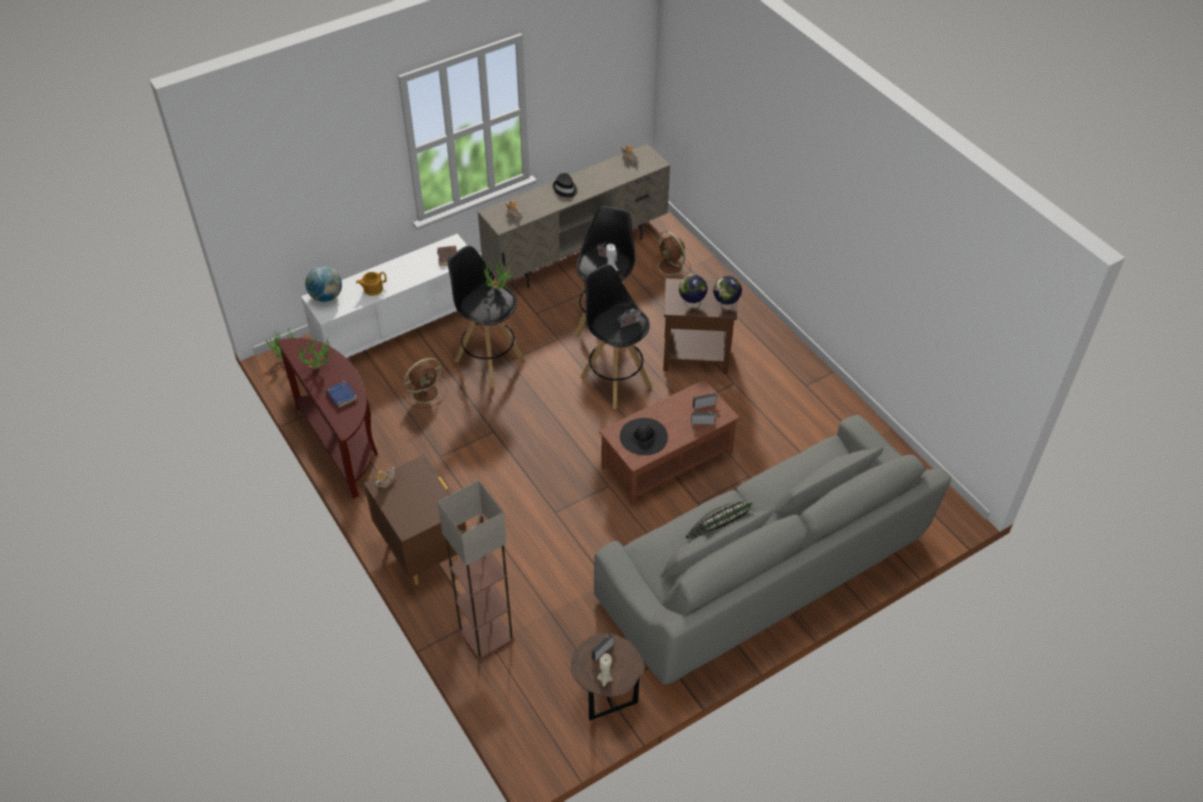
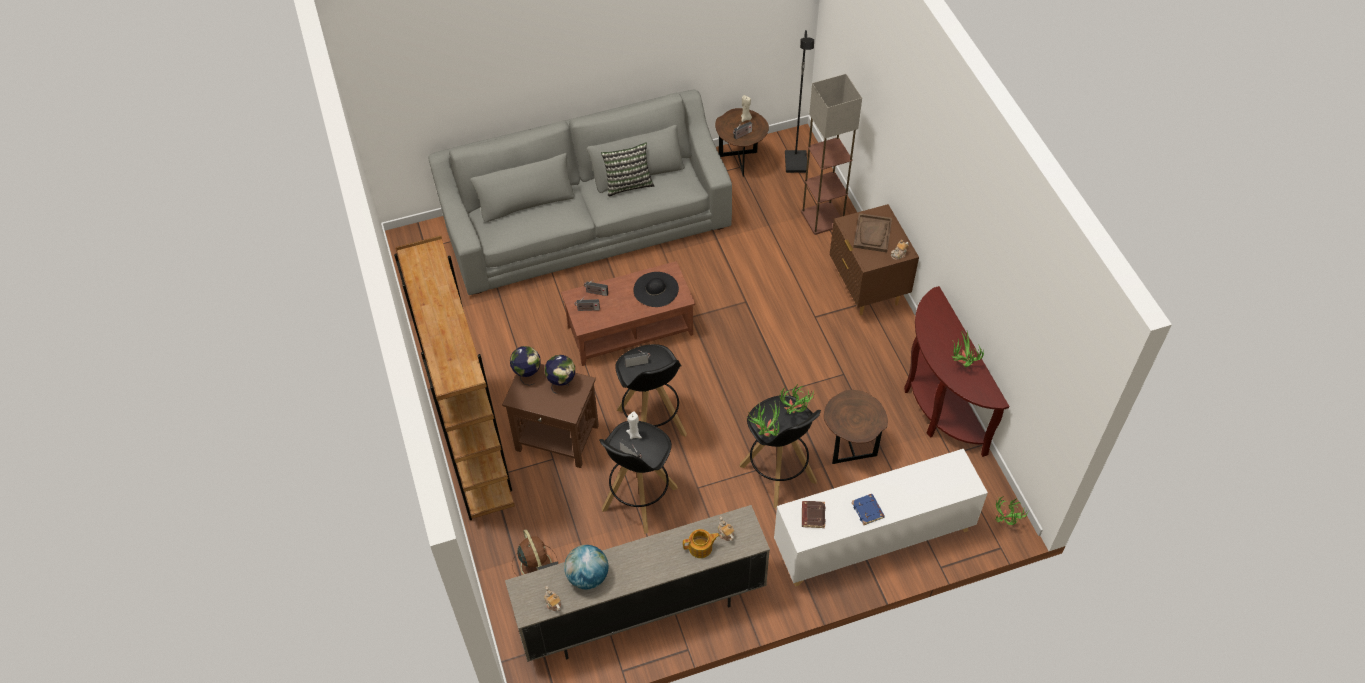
camera: 165 degrees left, 5 degrees up
(326, 297) = (958, 485): globe -> globe (587, 576)
(341, 396) = (939, 330): blue book -> blue book (868, 510)
(372, 289) = (904, 486): teapot -> teapot (701, 548)
(417, 500) = (872, 234): none -> brown tray
(426, 392) = (850, 448): brown fan -> brown side table
(473, 308) = (795, 413): none -> potted plant
(532, 714) = (796, 163): none -> black floor lamp
(565, 189) = (652, 563): black hat -> none
(763, 333) = (474, 449): none -> brown bookcase

